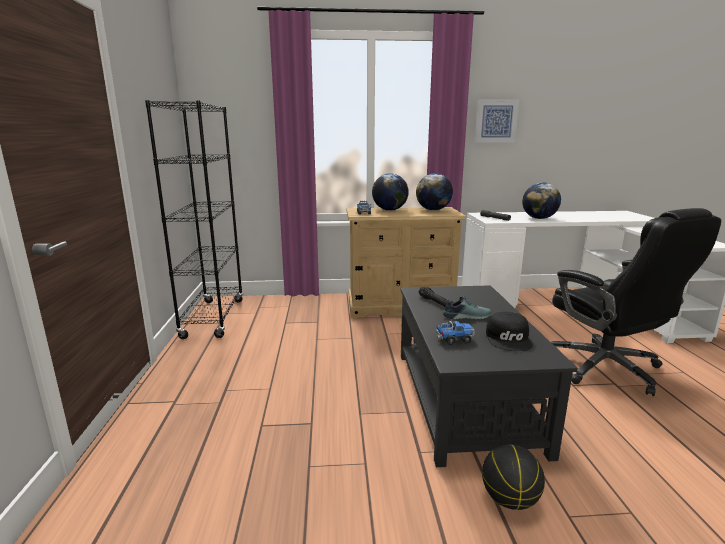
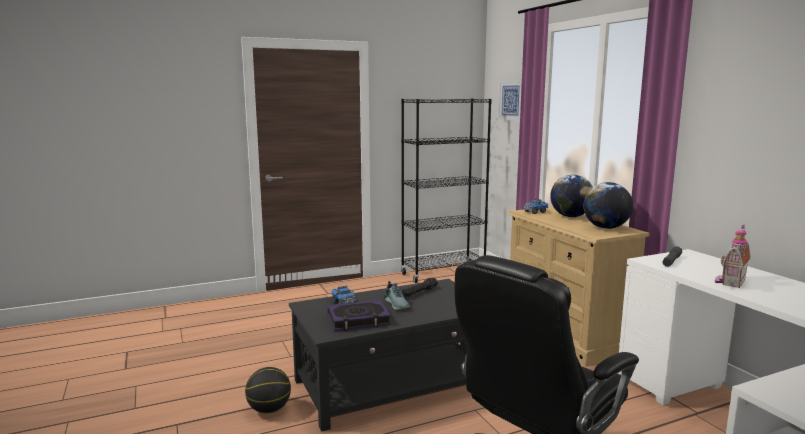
camera: 70 degrees right, 5 degrees down
(496, 121) = (740, 120): picture -> picture (512, 100)
(509, 338) = (358, 320): black cap -> book
(539, 218) = (729, 281): globe -> toy house

